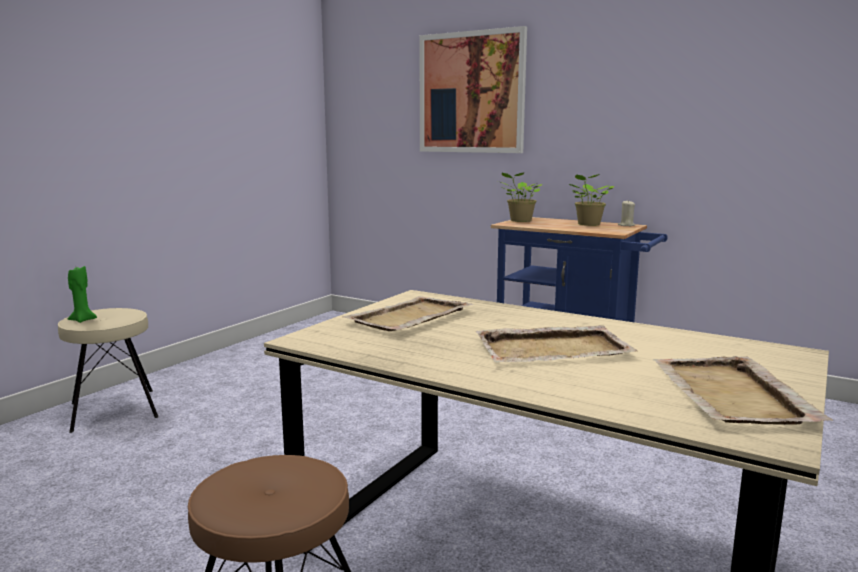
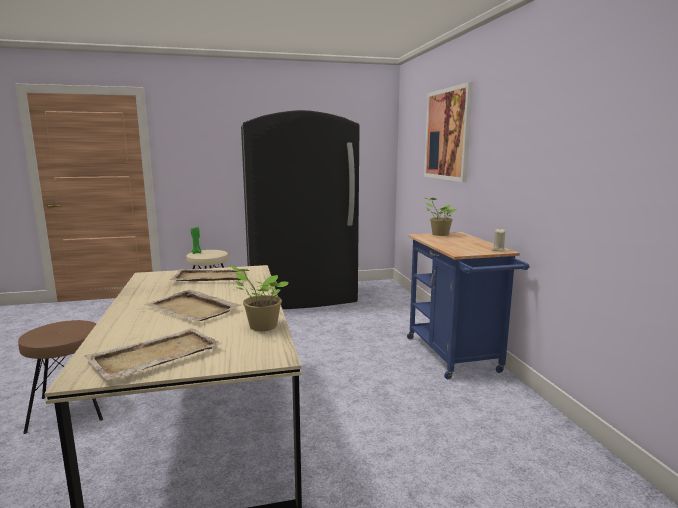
camera: 45 degrees right, 0 degrees up
(263, 362) = (301, 297): none -> black fridge
(588, 224) = (472, 244): potted plant -> potted plant (261, 326)

